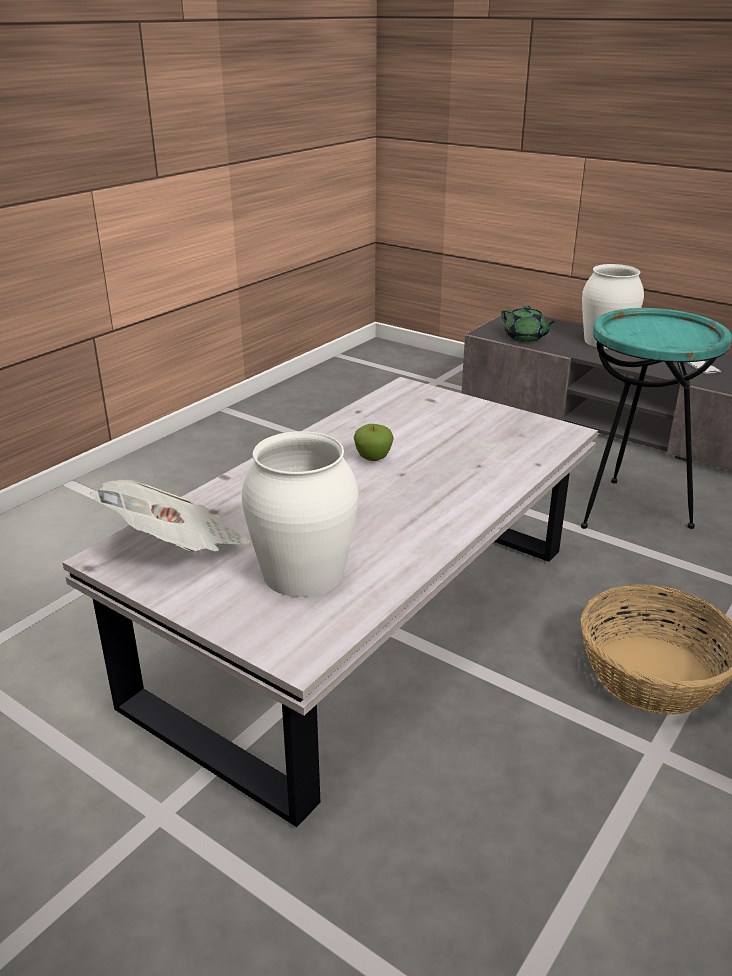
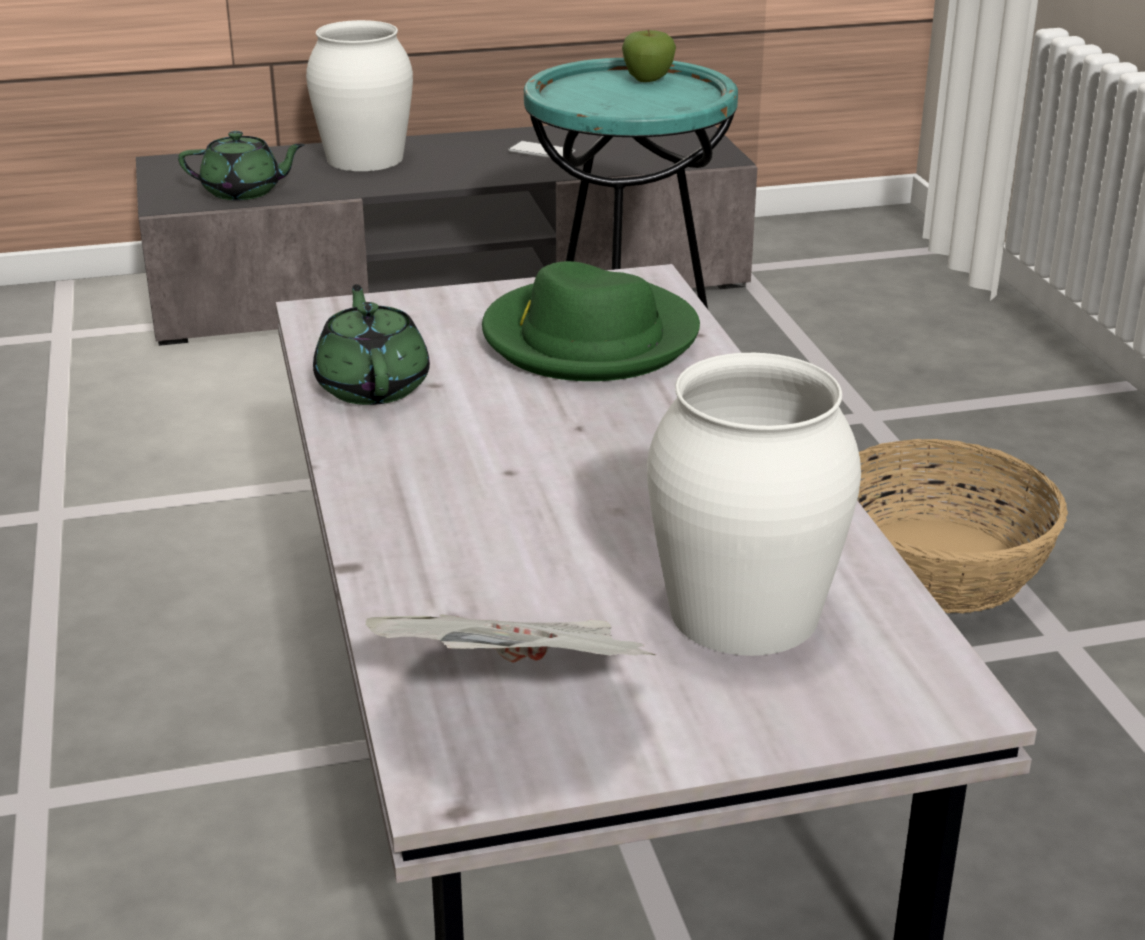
camera: 50 degrees left, 0 degrees up
(365, 421) = (373, 386): none -> green teapot
(373, 458) = (499, 427): apple -> apple (648, 80)
(485, 443) = (589, 338): none -> green hat

